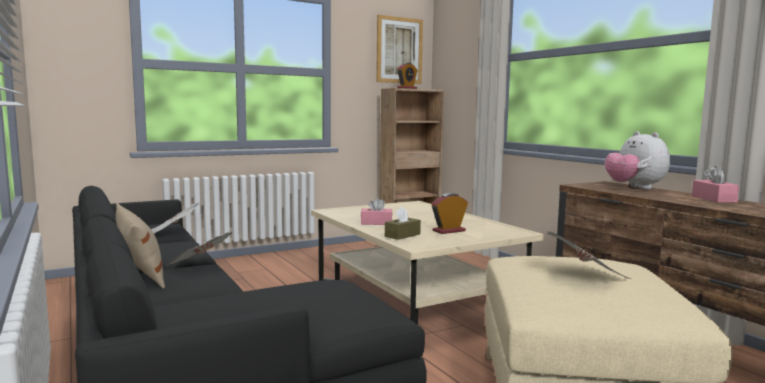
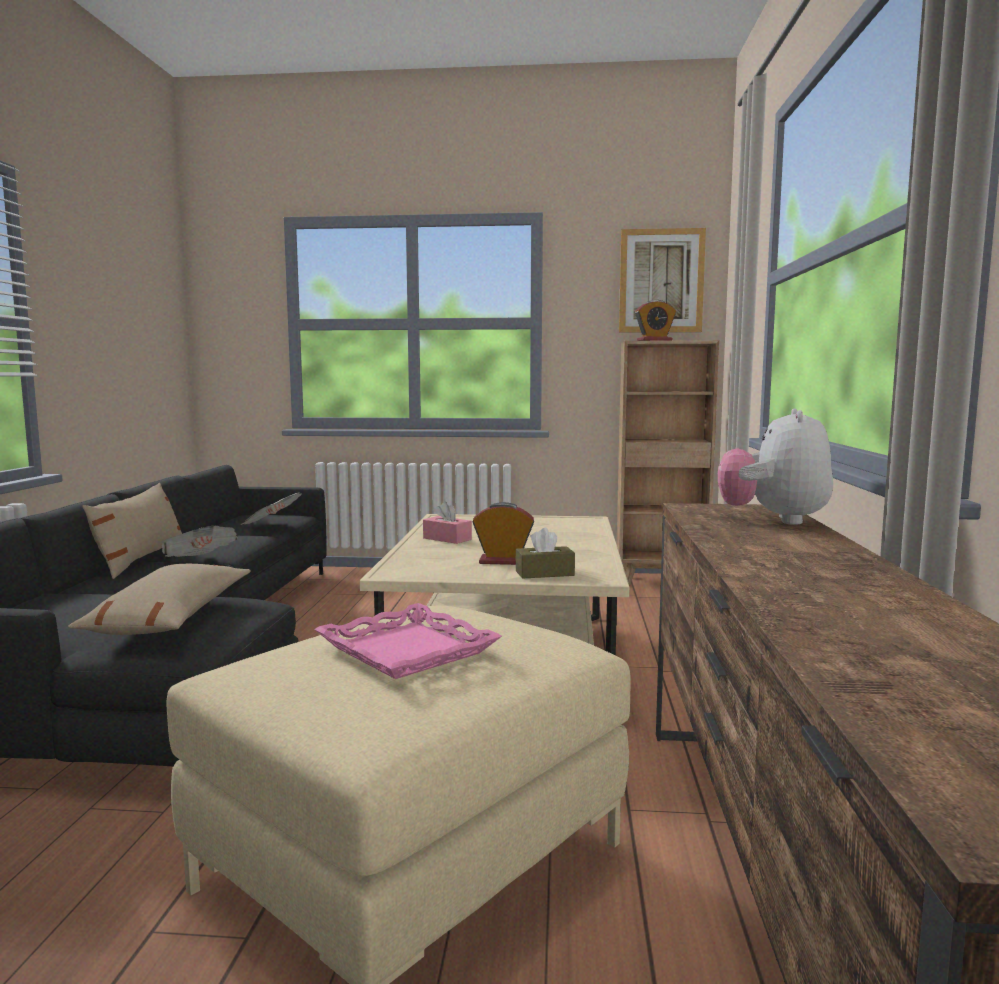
camera: 35 degrees right, 0 degrees up
(322, 300) = (171, 618): none -> beige pillow
(402, 235) = (421, 558): brown tissue box -> brown tissue box (544, 573)
(586, 276) = (408, 650): newspaper -> pink tray
(713, 199) = (827, 554): pink tissue box -> none

